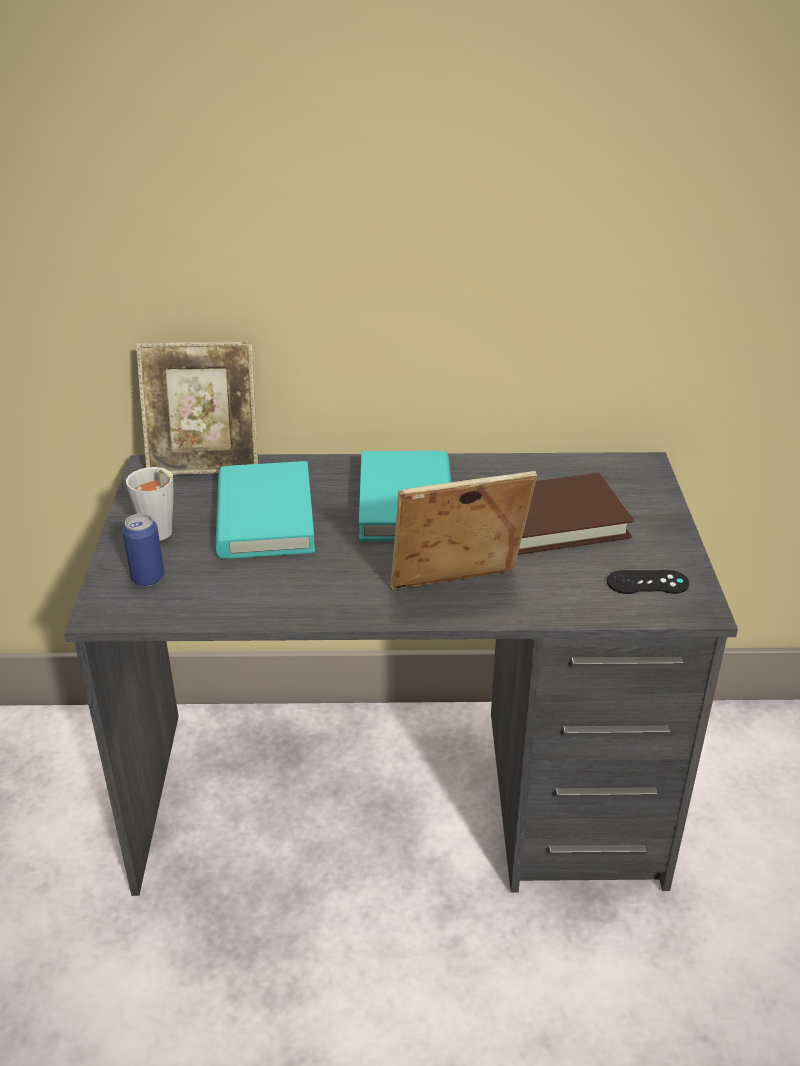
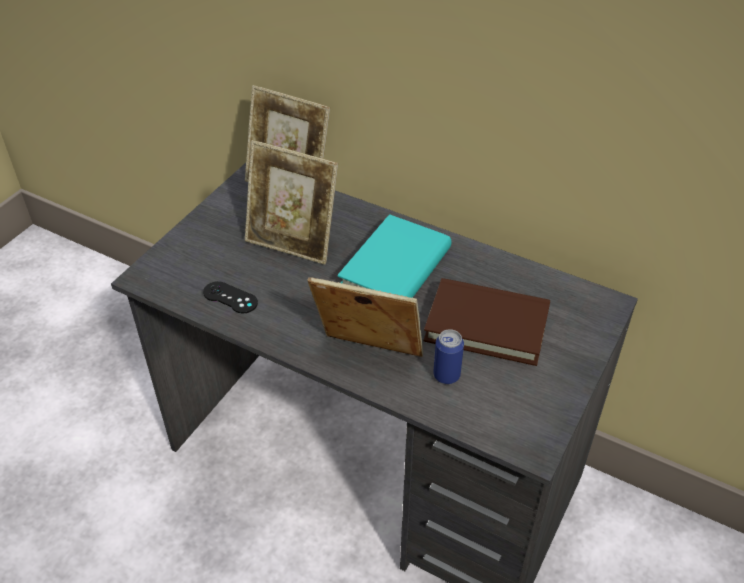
camera: 30 degrees right, 10 degrees up
(148, 578) = (186, 262): can -> can (446, 375)
(160, 536) = (217, 232): grey cup -> none
(265, 517) = (292, 242): turquoise book -> picture frame
(647, 583) = (514, 410): black game controller -> black game controller (230, 297)

